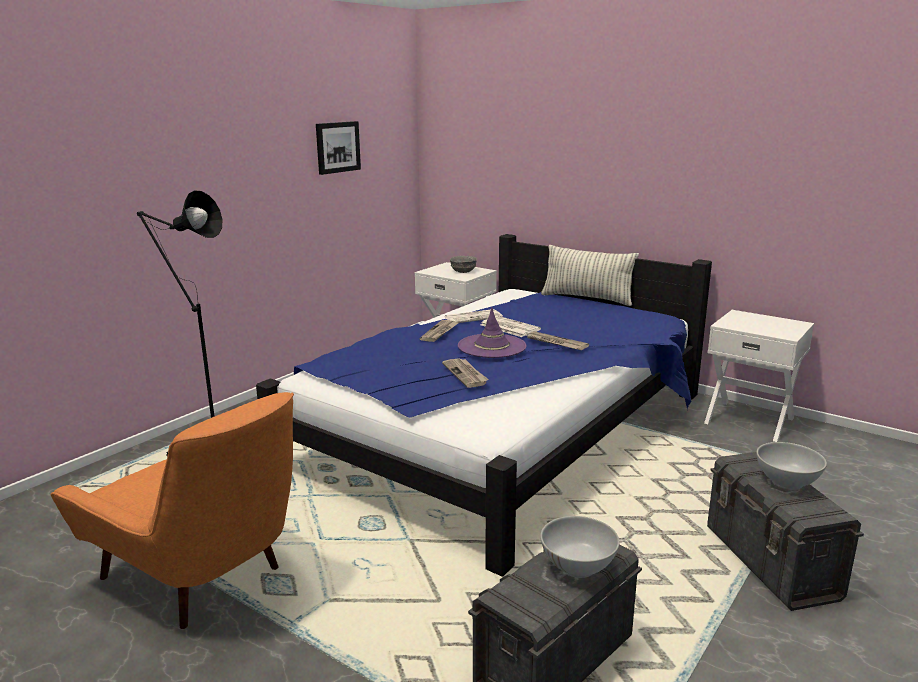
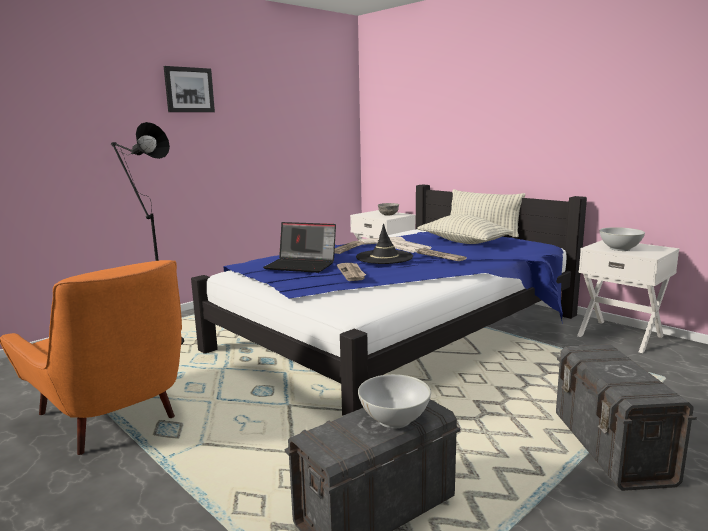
camera: 10 degrees right, 5 degrees down
(337, 147) = (290, 115): picture -> picture (189, 90)
(398, 363) = (302, 265): none -> laptop
(492, 346) = (384, 257): purple hat -> black hat
(572, 316) = (463, 242): none -> pillow
(786, 482) = (624, 368): white bowl -> white bowl (619, 249)

